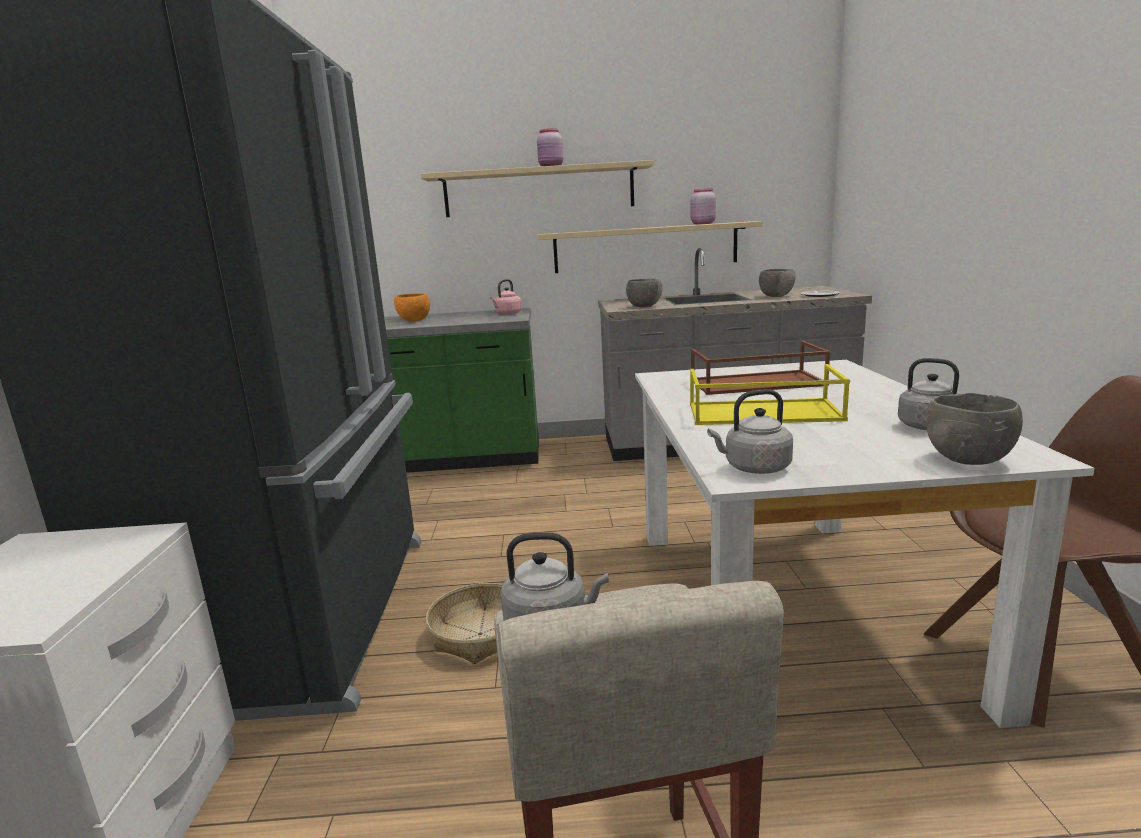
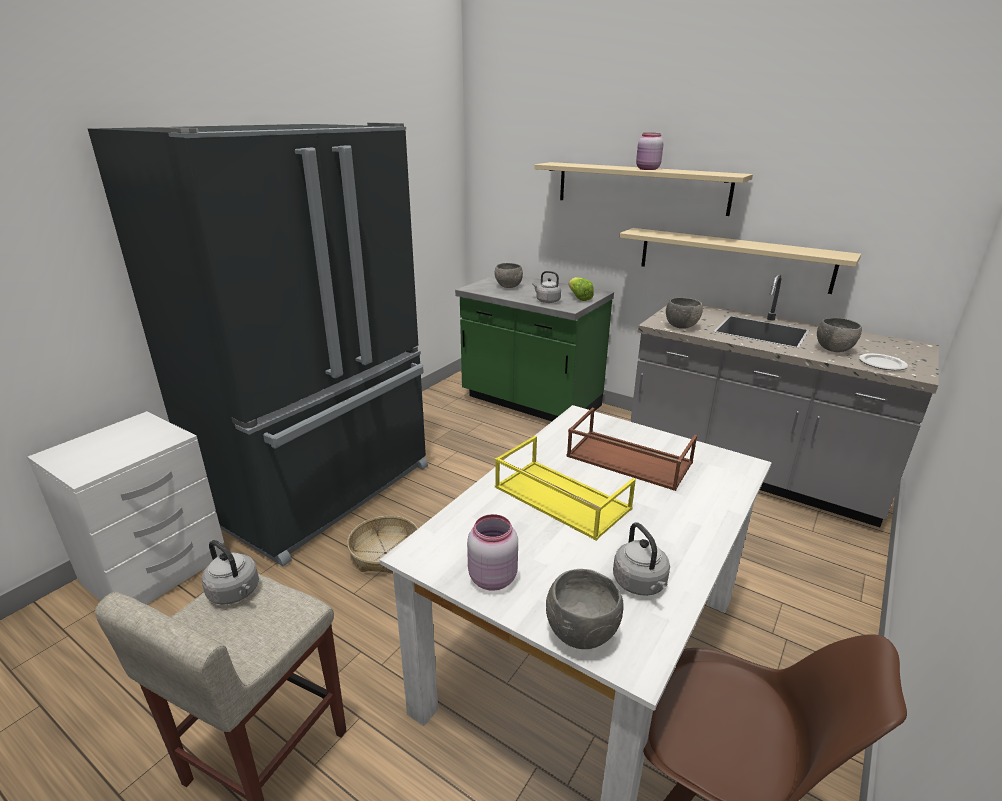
camera: 35 degrees right, 10 degrees up
(414, 320) = (508, 287): orange bowl -> grey bowl
(507, 314) = (579, 298): pink kettle -> lettuce
(702, 224) = (790, 249): pink jar -> pink jar (491, 577)
(754, 468) = (442, 551): grey kettle -> grey kettle (546, 301)

